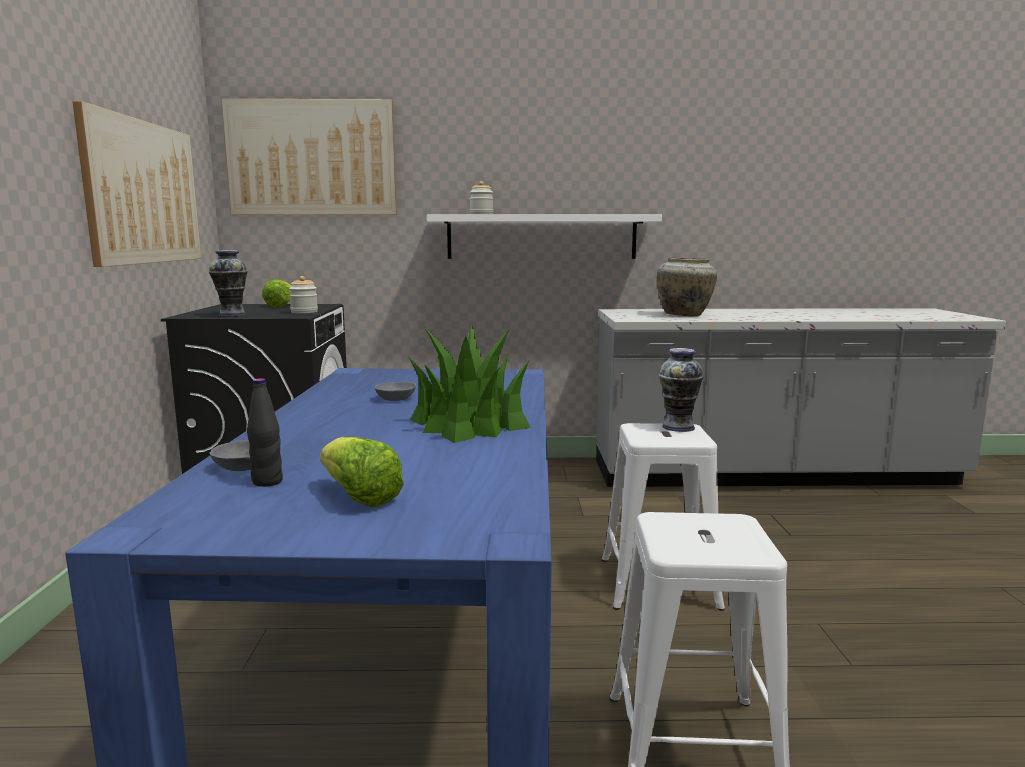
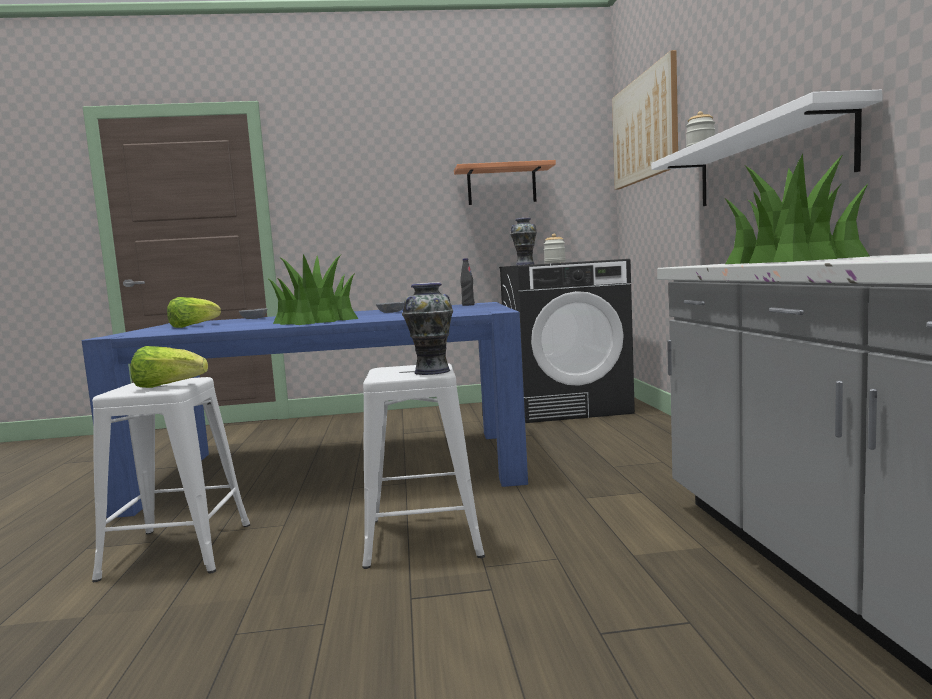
camera: 85 degrees right, 5 degrees down
(143, 192) = (501, 185): picture -> shelf
(267, 482) = (227, 321): black bottle -> black bottle (468, 305)
(280, 306) = (591, 260): lettuce -> lettuce (168, 386)
(684, 315) = (792, 260): beige vase -> potted plant

